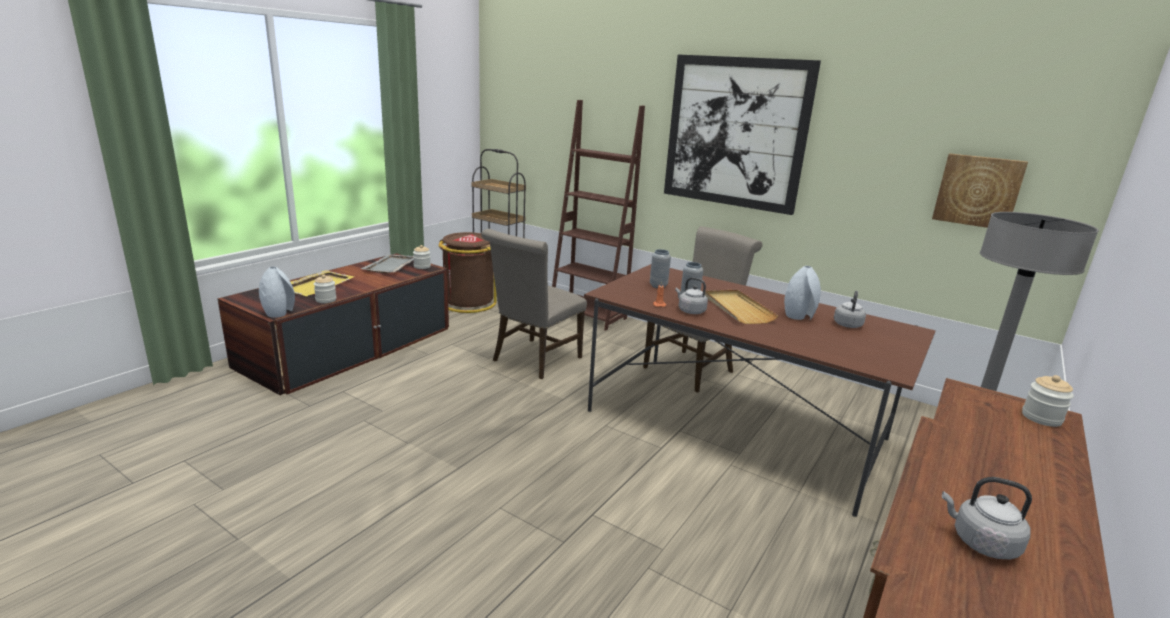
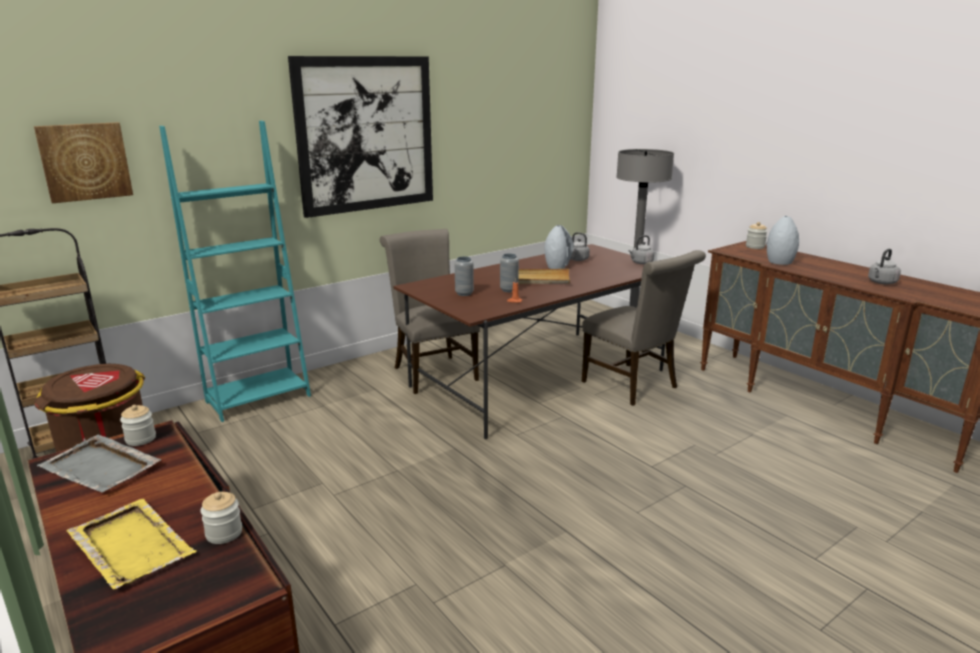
camera: 70 degrees left, 0 degrees up
(279, 313) = (252, 583): grey vase -> grey vase (779, 262)
(533, 360) = (352, 452): beige chair -> beige chair (634, 386)
(587, 315) = (258, 398): brown bookcase -> turquoise bookcase
(690, 311) = (533, 294): grey kettle -> grey kettle (641, 263)
(978, 191) = (537, 146): picture -> picture (85, 161)

